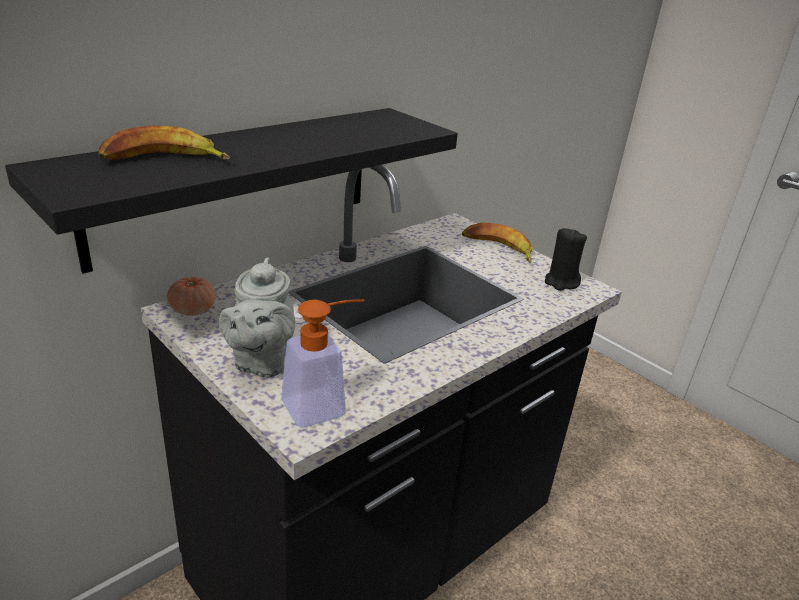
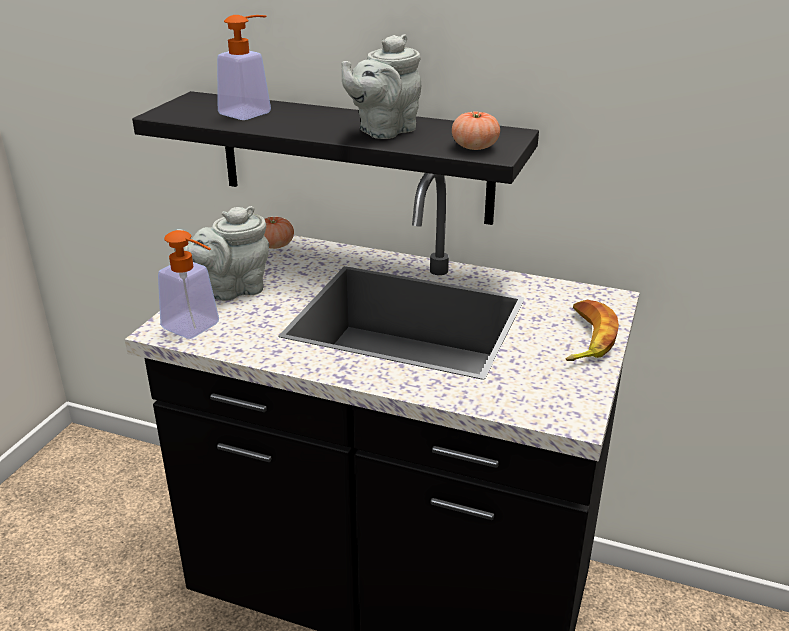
camera: 65 degrees right, 0 degrees up
(164, 160) = (251, 112): banana -> soap dispenser
(321, 138) = (383, 131): none -> grey teapot
(405, 128) = (475, 147): none -> tomato
(561, 282) = (559, 395): black candle -> none

